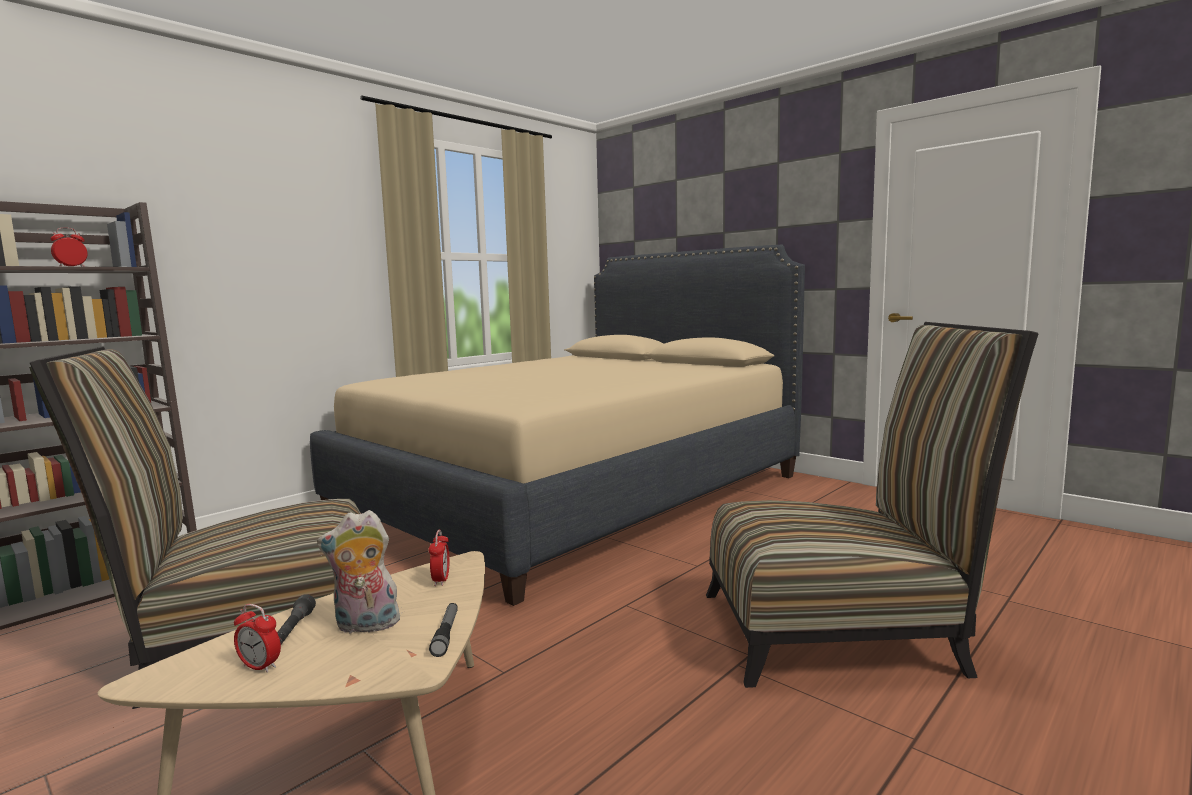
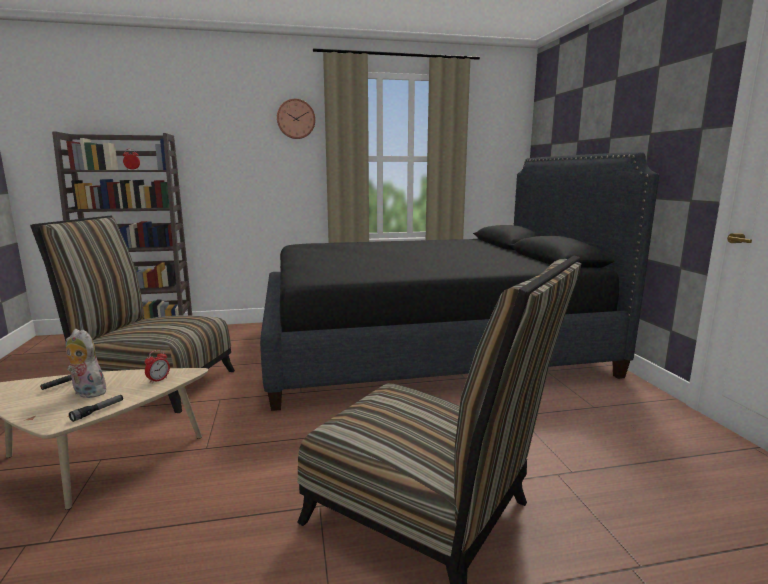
camera: 35 degrees right, 5 degrees up
(260, 666) = (25, 397): alarm clock -> none
(333, 195) = (296, 119): none -> wall clock
(576, 494) = (426, 347): beige bed -> black bed

